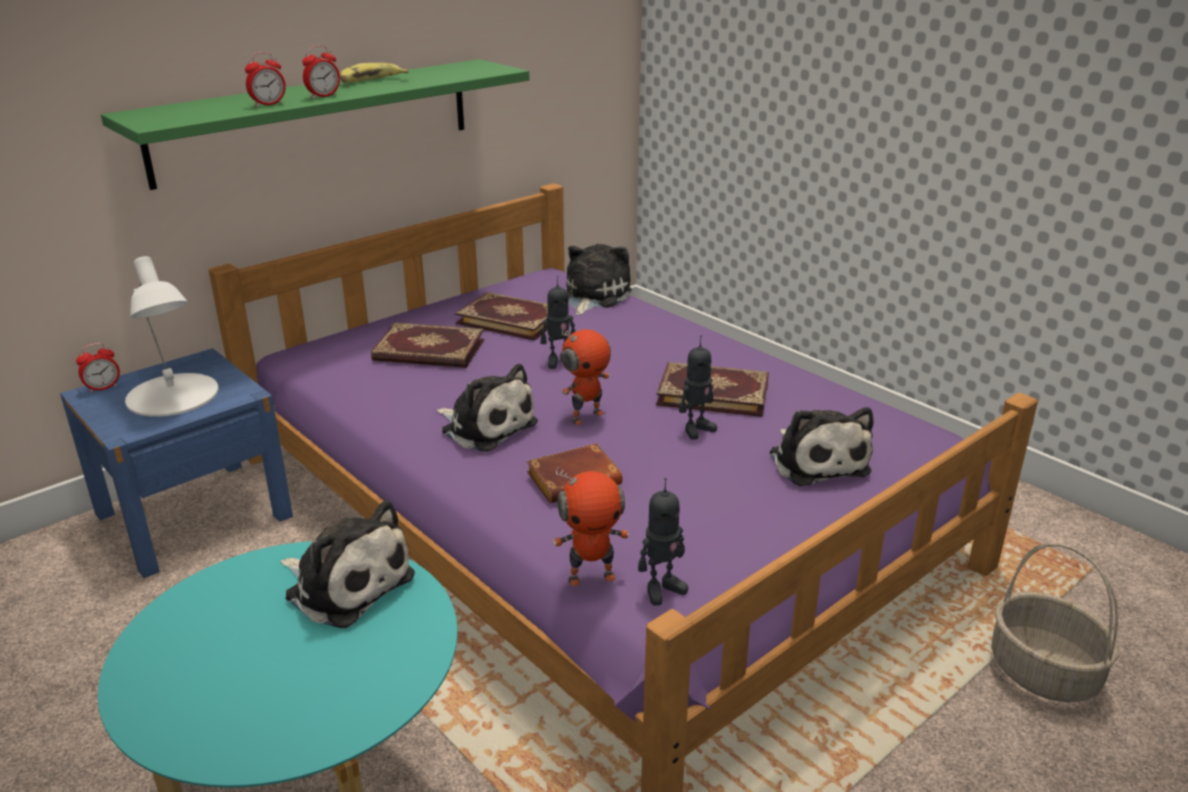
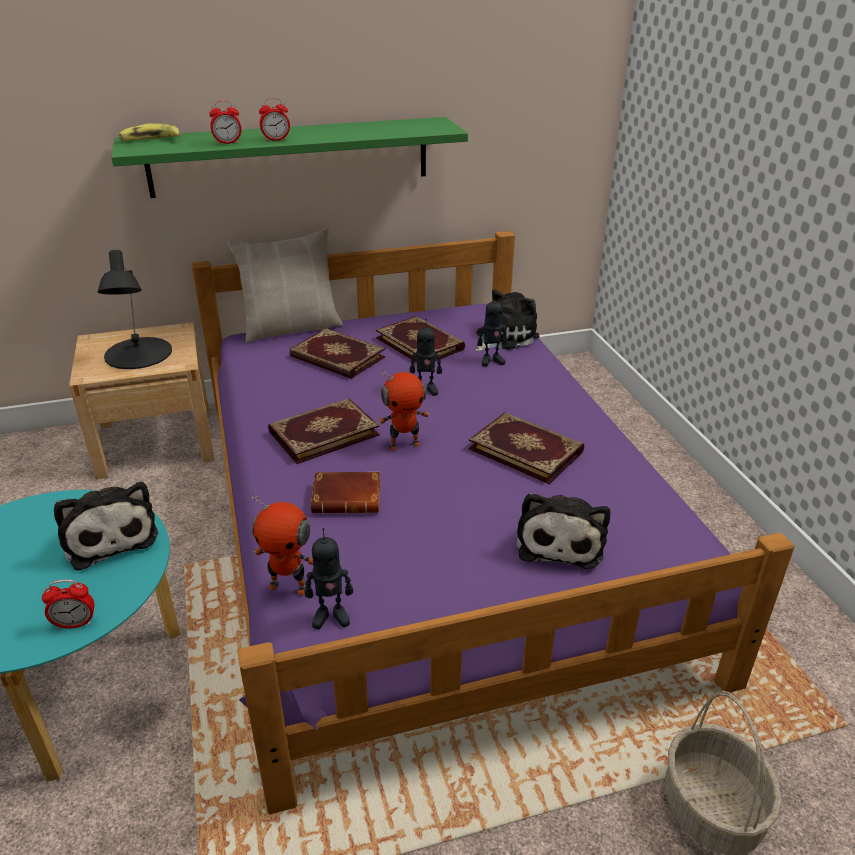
camera: 25 degrees right, 5 degrees up
(103, 388) = (103, 338): alarm clock -> alarm clock (75, 624)
(172, 395) = (137, 354): white table lamp -> black table lamp
(194, 515) = (156, 441): blue nightstand -> beige nightstand
(340, 333) = (291, 328): none -> beige pillow
(371, 82) = (329, 130): banana -> banana (151, 141)
(486, 426) = (323, 433): plush toy -> book
(696, 429) = (482, 480): toy robot -> toy robot (491, 361)

